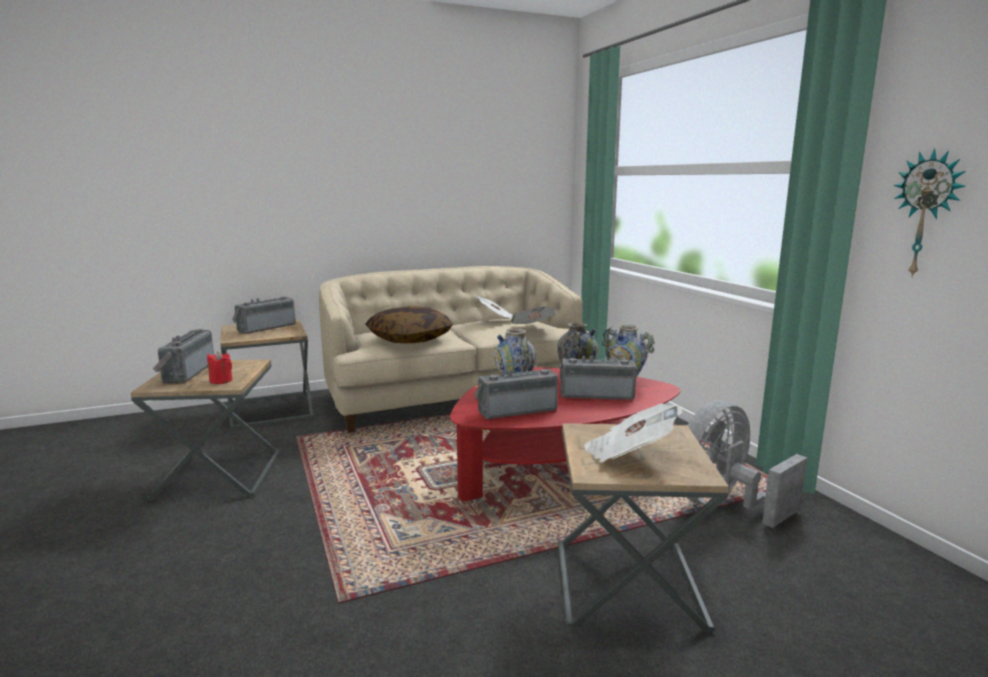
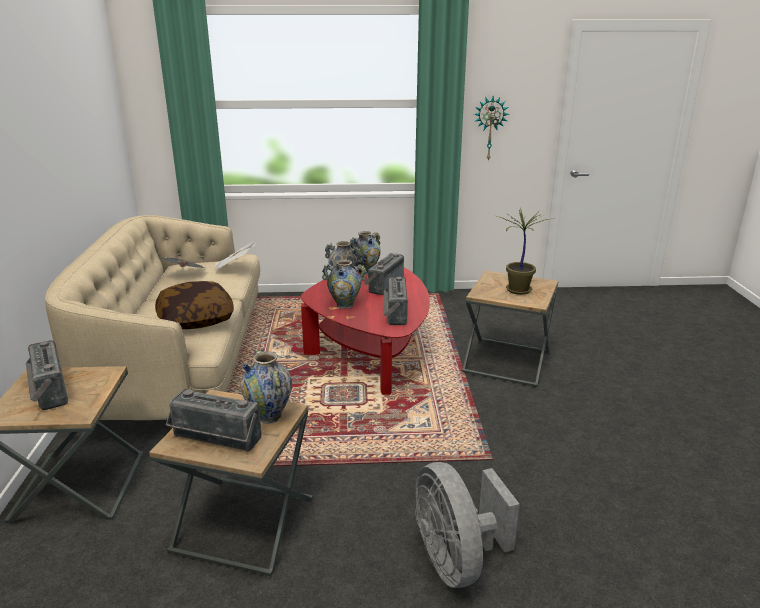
camera: 70 degrees left, 10 degrees up
(221, 381) = (269, 416): red candle -> vase
(629, 455) = (518, 290): newspaper -> potted plant
(724, 505) = (444, 315): grey fan -> grey fan (456, 560)

